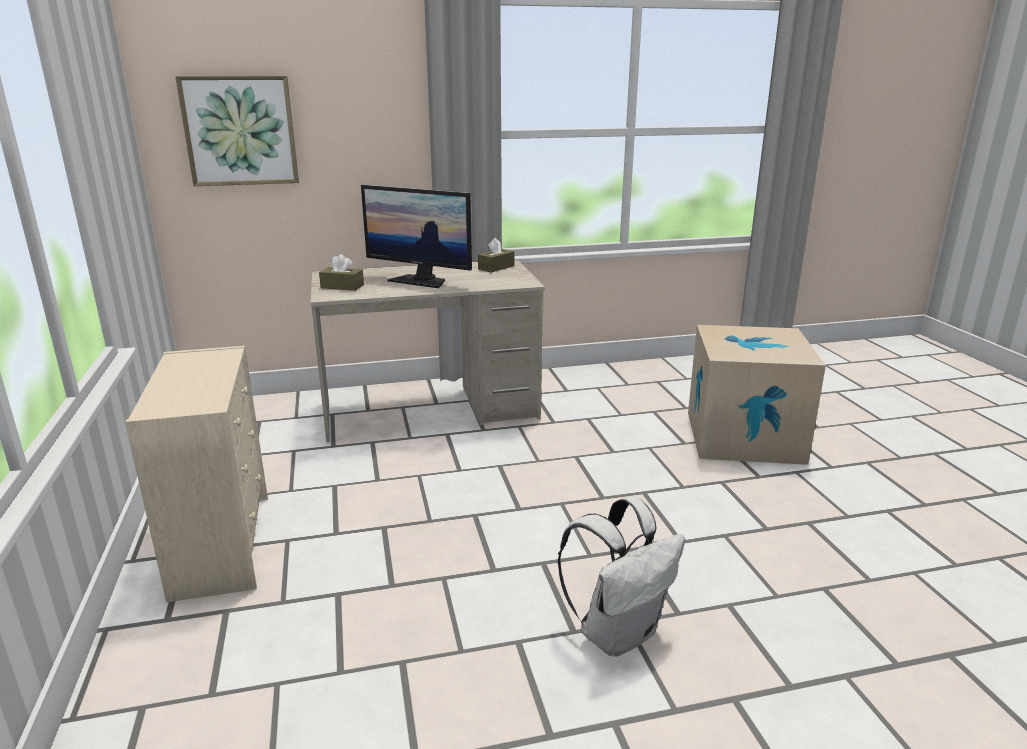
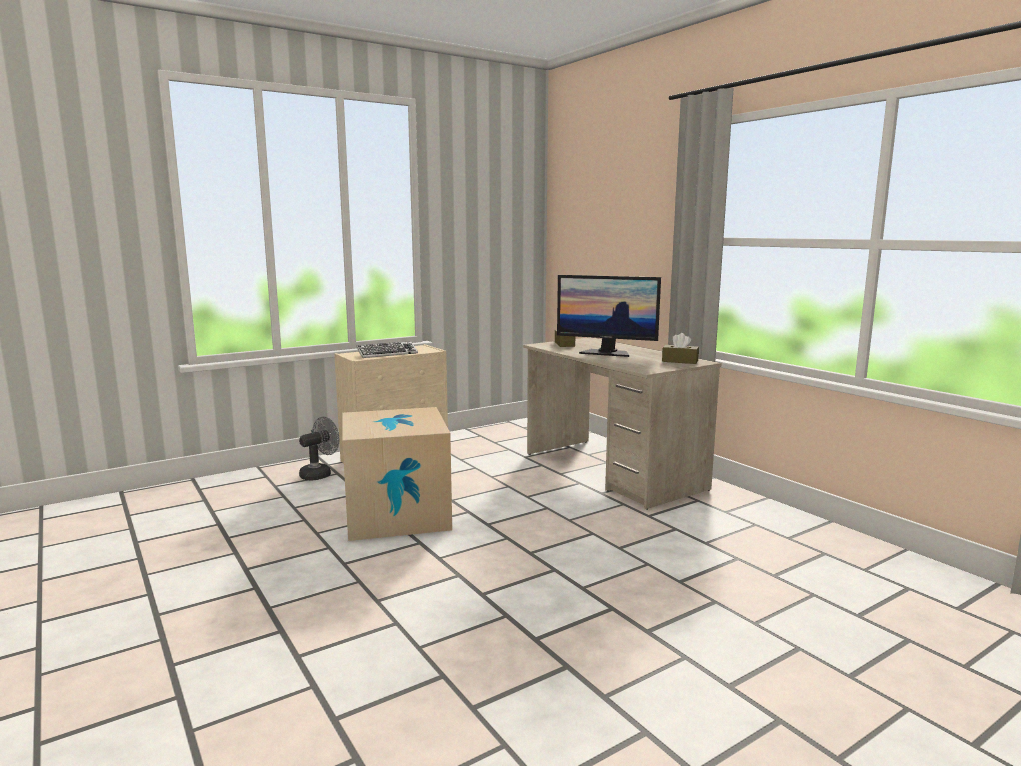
camera: 70 degrees right, 10 degrees down
(204, 382) = (387, 354): none -> keyboard
(208, 631) = (320, 474): none -> grey fan
(240, 131) = (585, 233): picture -> none
(421, 281) = (606, 353): monitor -> monitor turned 75 degrees counterclockwise
(618, 632) = (346, 579): white backpack -> none
(743, 437) = (741, 617): cardboard box -> cardboard box (397, 515)

